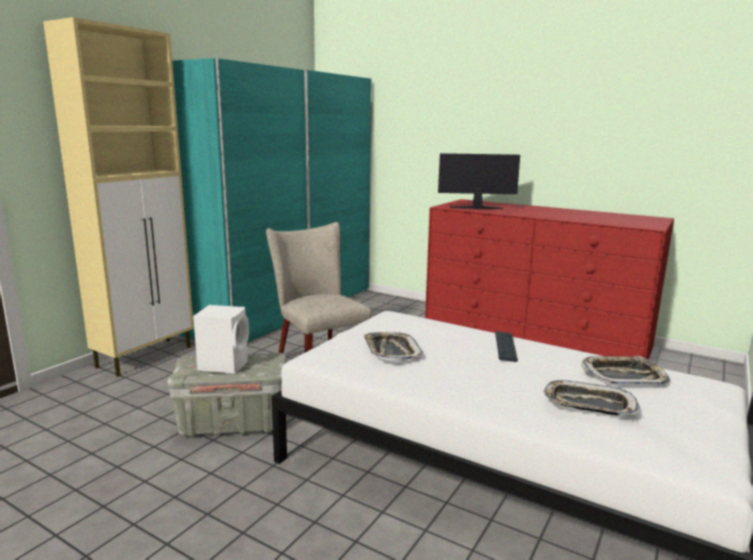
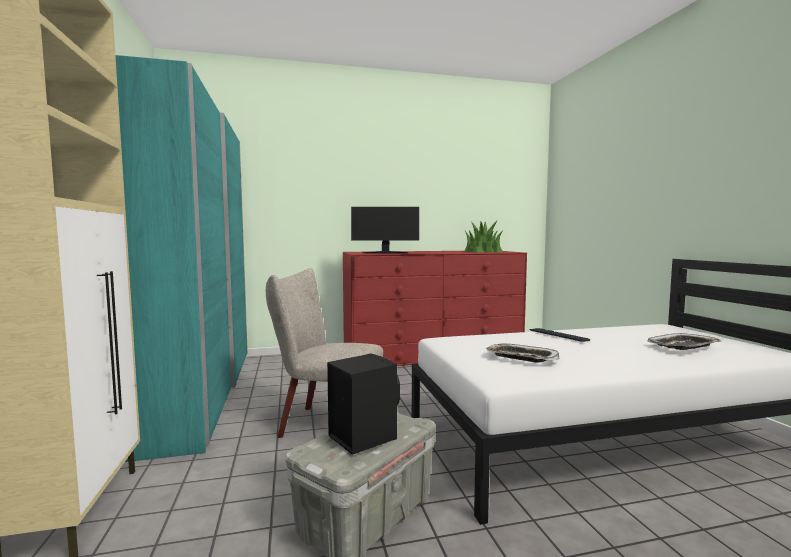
camera: 45 degrees left, 10 degrees down
(224, 364) = (362, 436): white speaker -> black speaker
(476, 208) = (385, 253): monitor -> monitor turned 135 degrees counterclockwise
(617, 220) = (483, 251): none -> potted plant
(623, 376) = (638, 332): tray -> none

